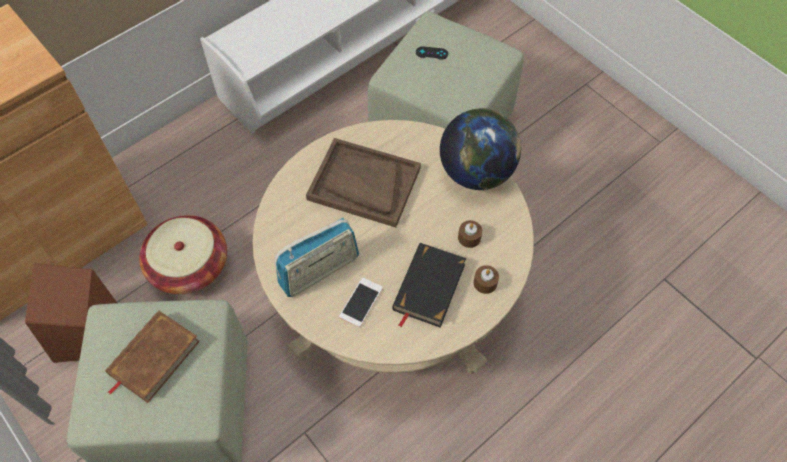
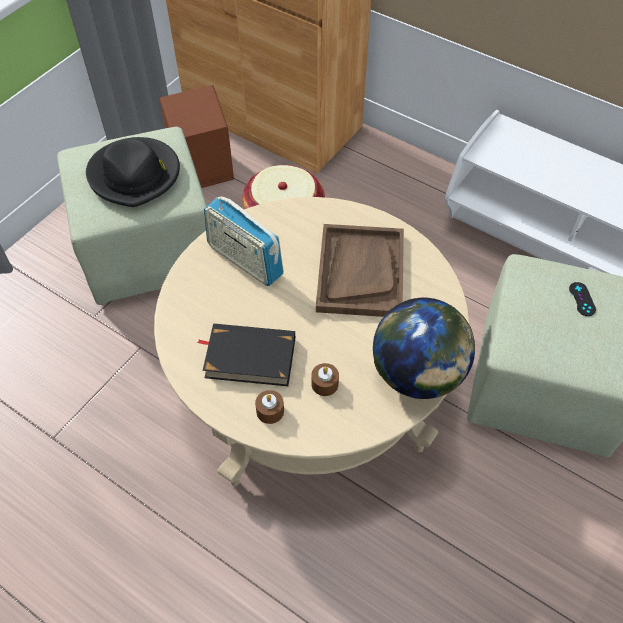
camera: 75 degrees right, 5 degrees down
(154, 358) = (135, 175): brown book -> black hat
(361, 302) = (217, 302): phone -> none

